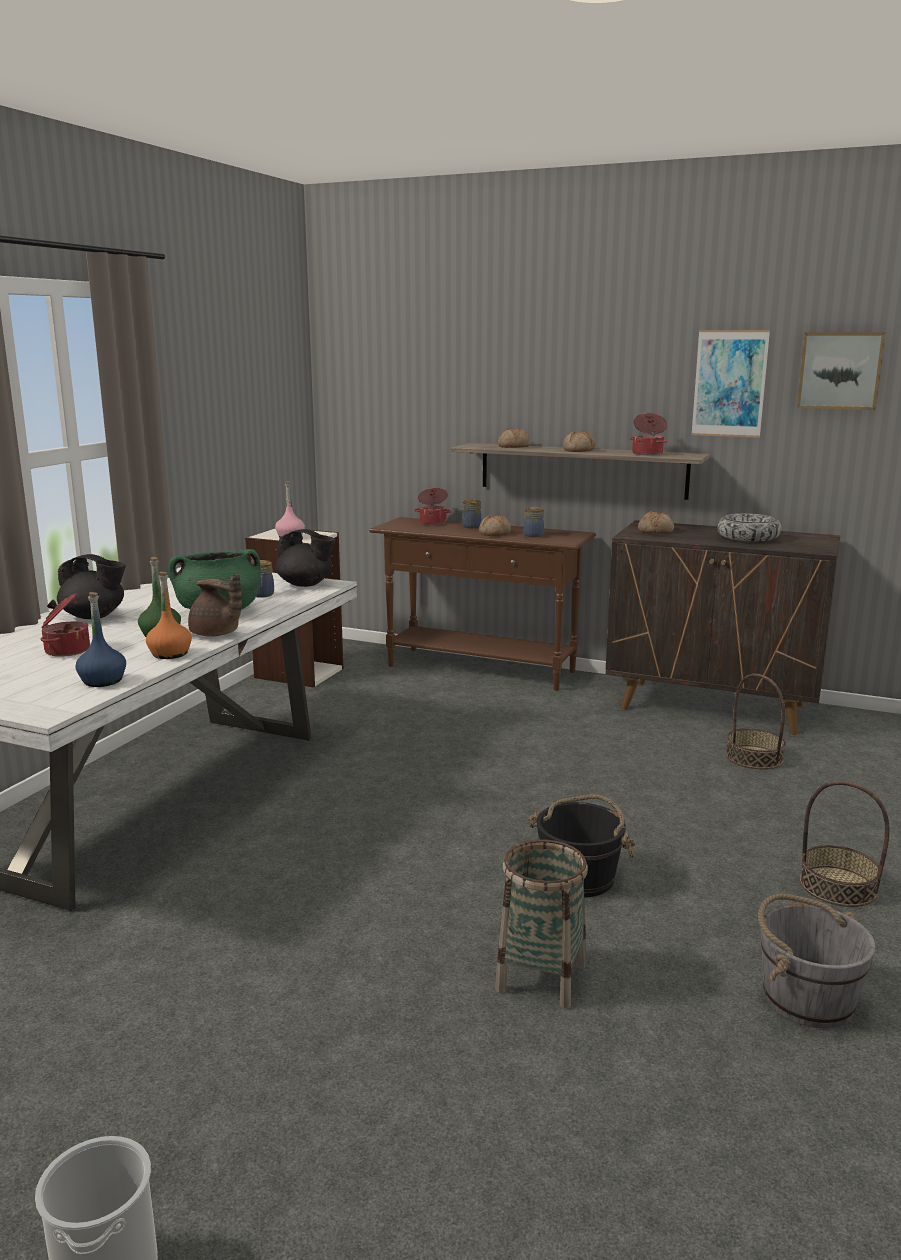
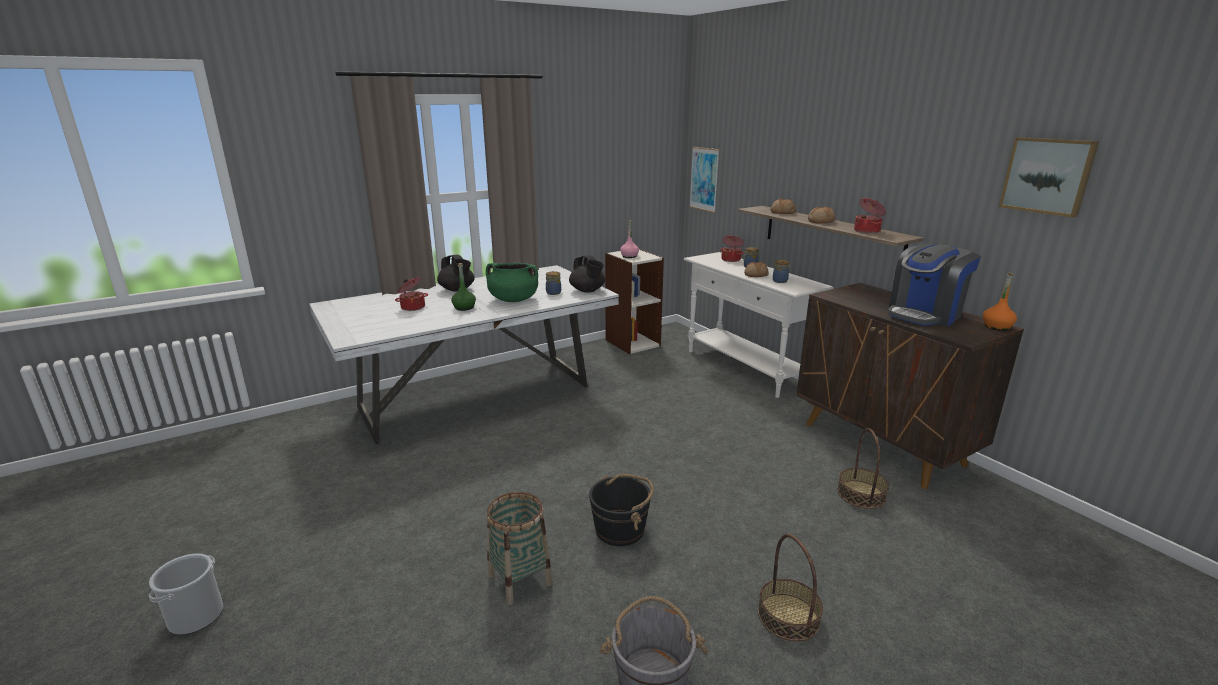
camera: 35 degrees right, 5 degrees up
(103, 681) = (395, 329): blue bottle -> none
(170, 654) = (448, 320): orange bottle -> orange bottle (997, 327)
(216, 634) = (487, 313): brown teapot -> none
(481, 669) = (744, 368): brown console table -> white console table
(656, 531) = (855, 295): bread -> none
(729, 383) = (947, 179): picture -> picture (704, 179)
(748, 537) = (924, 314): bowl -> coffee machine

